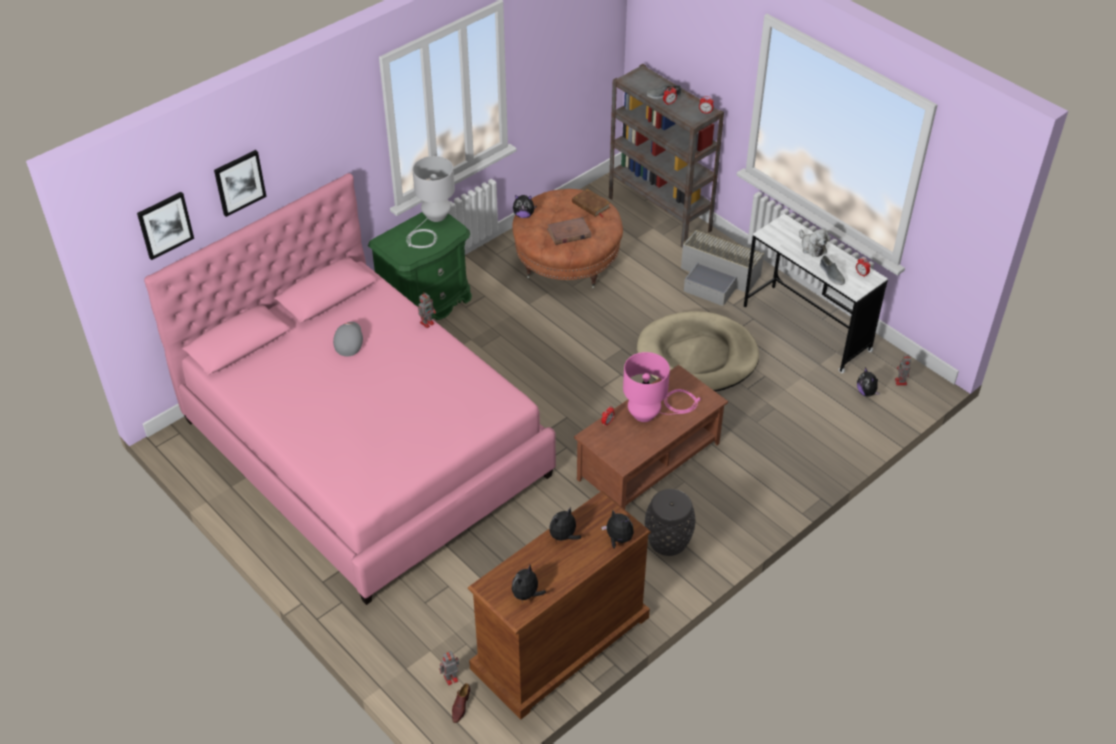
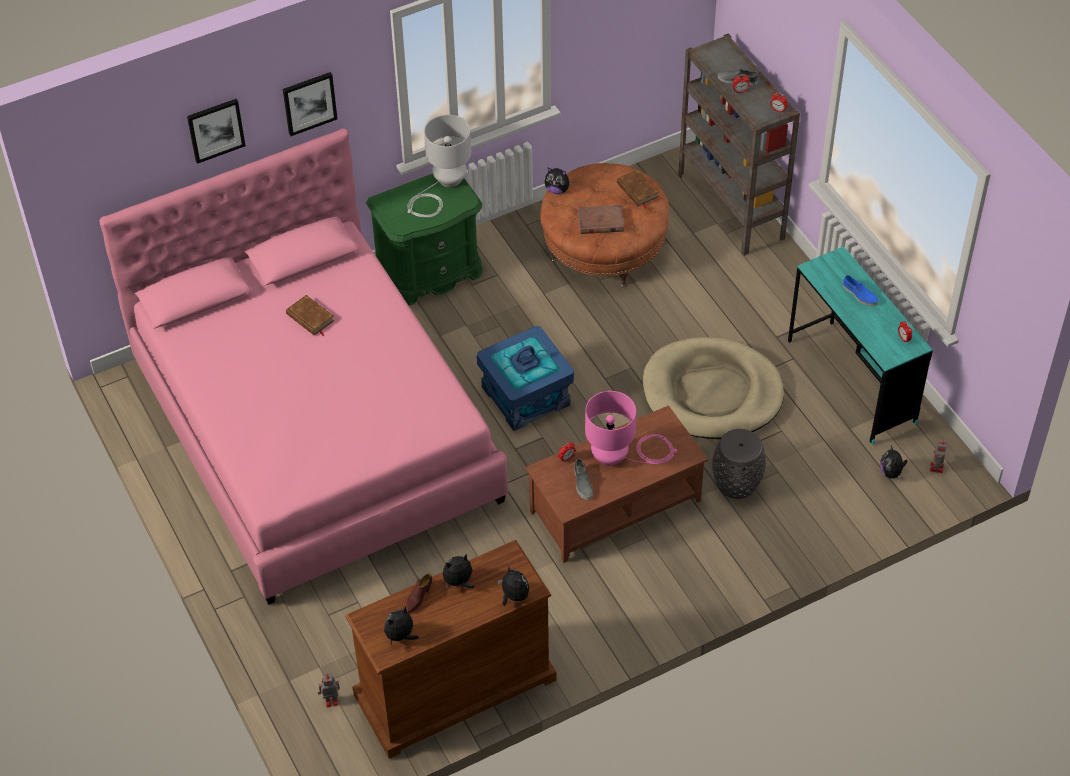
camera: 15 degrees right, 5 degrees up
(165, 225) = (128, 166): picture -> picture (309, 103)
(349, 343) = (310, 318): grey cap -> brown book
(427, 322) = (400, 309): toy robot -> none
(460, 706) = (332, 732): brown shoe -> brown shoe (418, 597)
(541, 386) = (525, 395): none -> blue storage box
(668, 541) = (605, 601): grey stool -> grey stool (736, 483)
(718, 278) = (770, 300): grey storage box -> none
(806, 328) = (851, 382): white desk -> turquoise desk
(812, 247) = (859, 295): plush toy -> blue shoe
(831, 274) = (868, 333): grey shoe -> grey shoe (582, 483)

